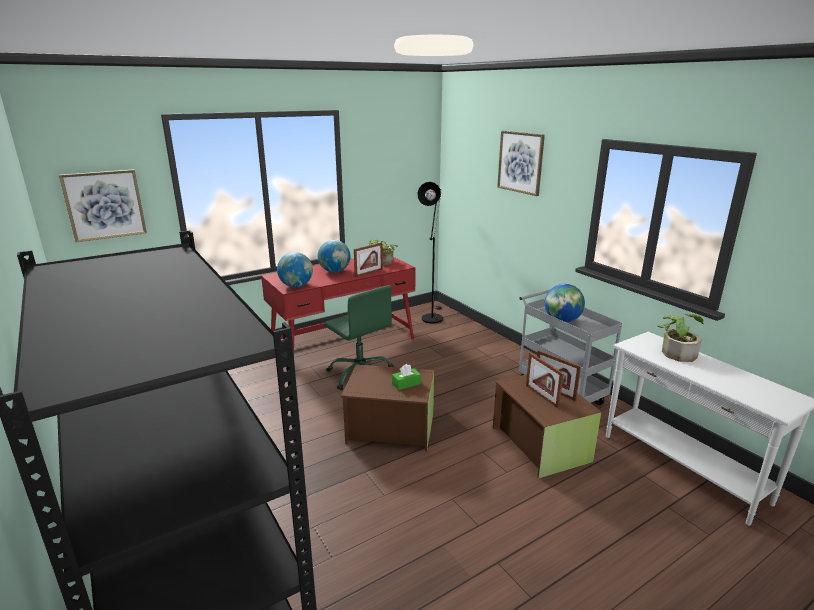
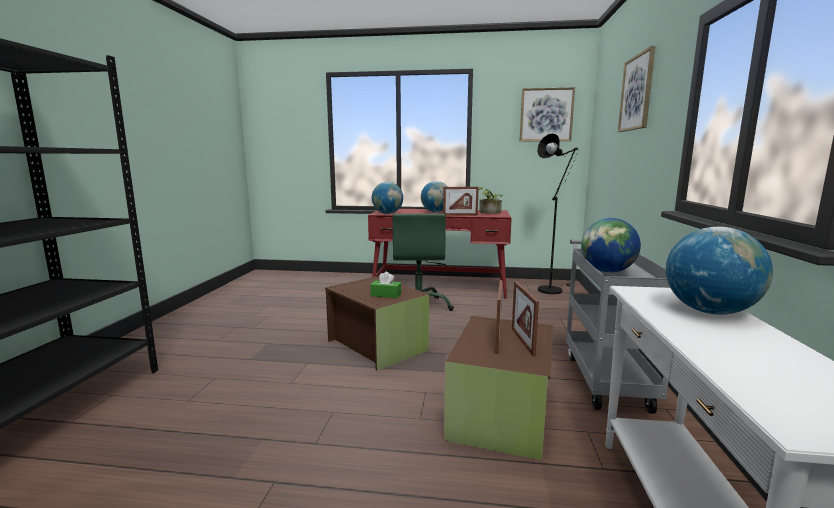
camera: 40 degrees right, 10 degrees down
(105, 205) = (283, 137): picture -> picture (546, 115)
(676, 352) = (709, 311): potted plant -> globe

